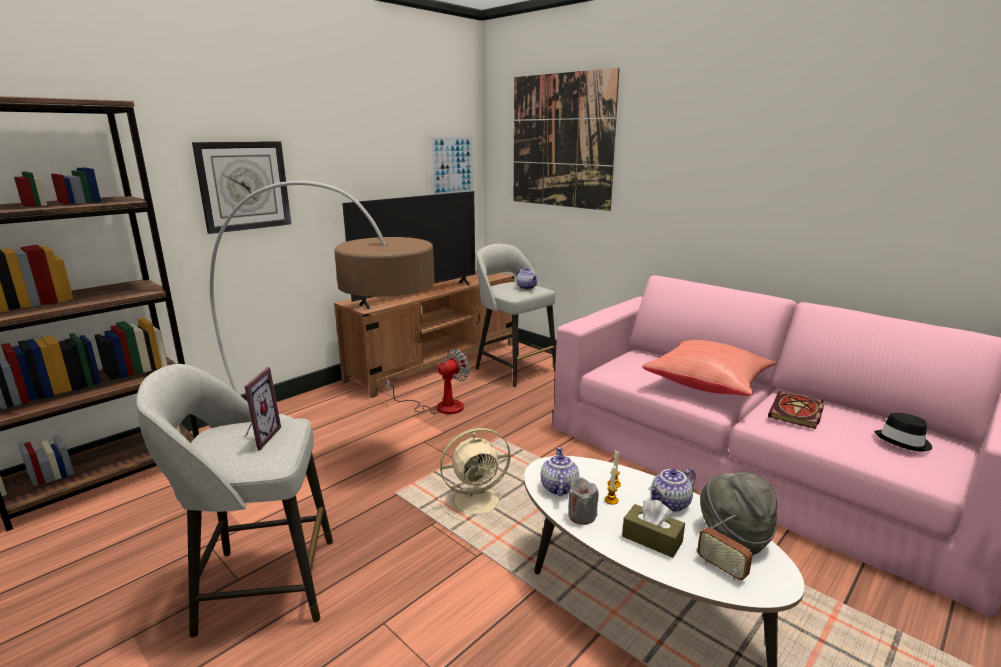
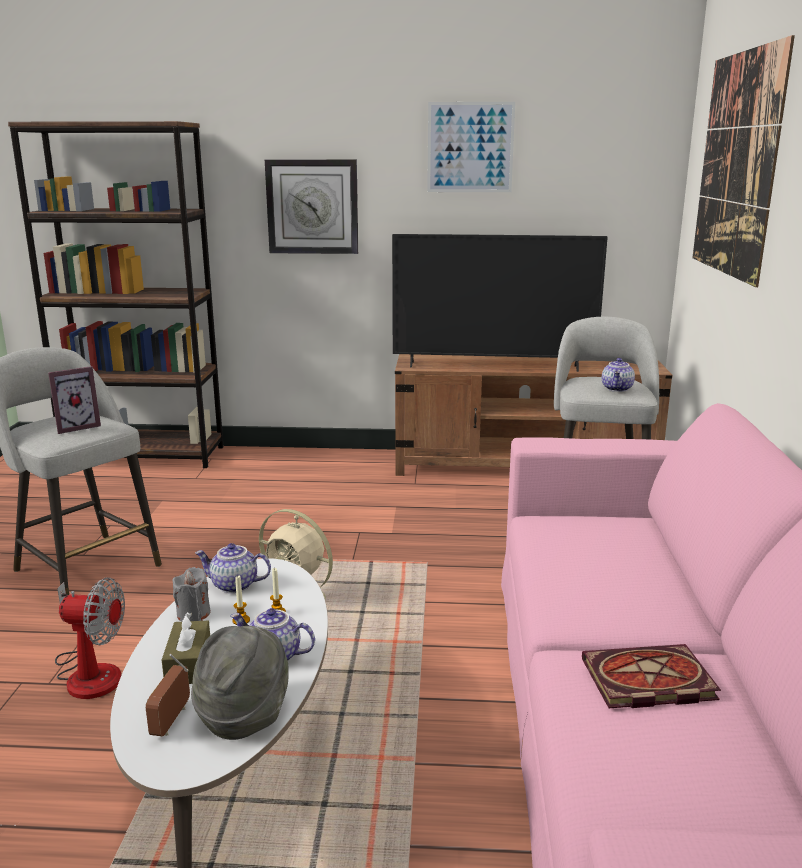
camera: 50 degrees right, 0 degrees up
(340, 447) = (293, 504): floor lamp -> none
(440, 407) = (435, 510): fan -> fan (90, 671)
(452, 165) = (618, 198): picture -> picture (470, 147)
(558, 487) = (233, 586): teapot -> teapot turned 135 degrees counterclockwise
(708, 384) = (623, 591): red pillow -> none
(903, 441) = (710, 810): black hat -> none

